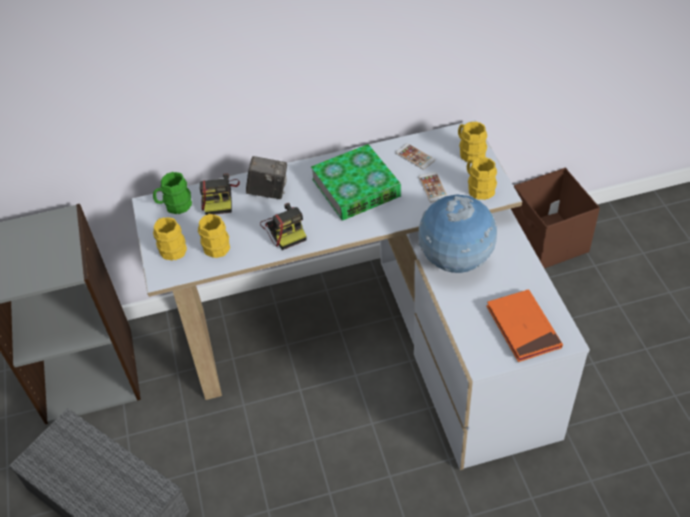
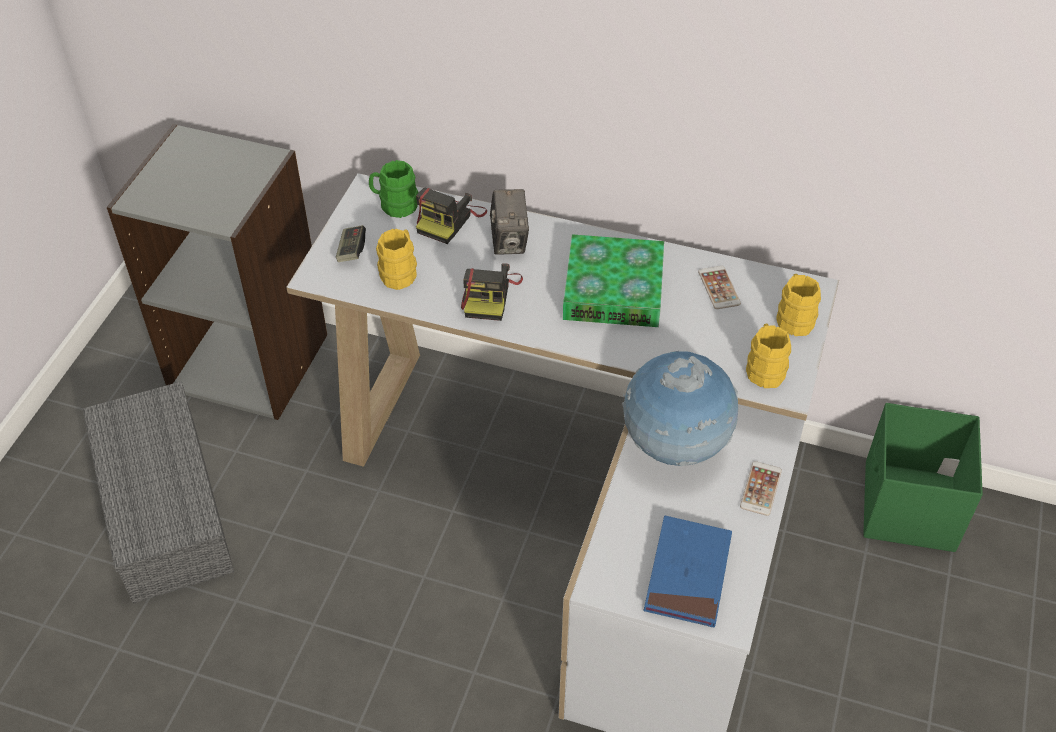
camera: 30 degrees right, 0 degrees up
(171, 247) = (351, 250): yellow mug -> game controller
(268, 191) = (509, 241): camera -> camera turned 45 degrees clockwise
(433, 187) = (707, 337): phone -> phone (760, 488)
(523, 327) = (687, 574): orange book -> blue book
(548, 242) = (908, 508): brown storage box -> green storage box

